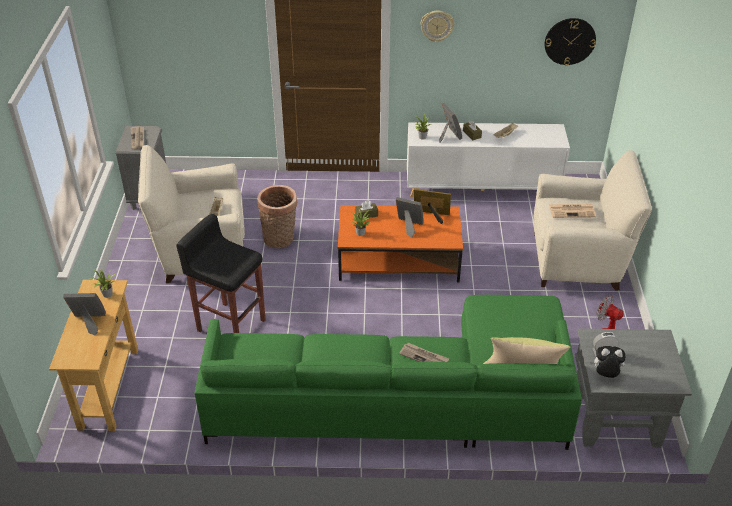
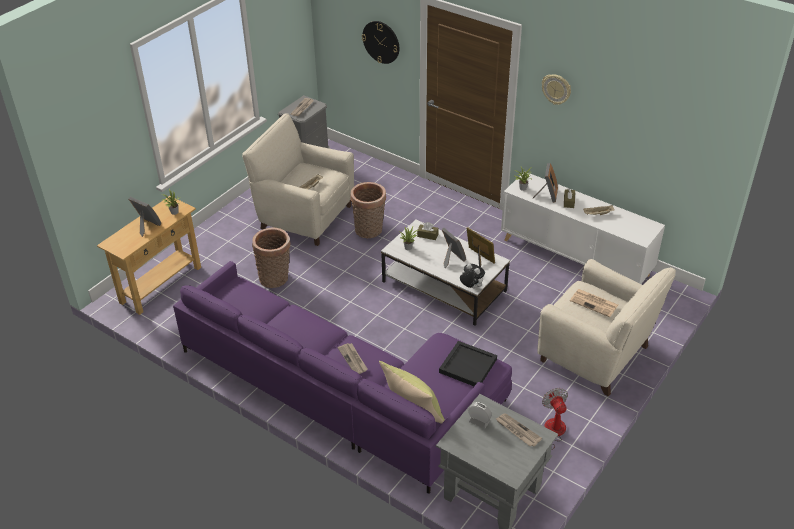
camera: 35 degrees right, 0 degrees up
(231, 324) = (275, 278): black stool -> basket
(397, 260) = (443, 286): orange coffee table -> white coffee table
(406, 399) = (345, 392): green sofa -> purple sofa
(525, 312) = (468, 366): none -> black tray
(569, 41) = (677, 143): wall clock -> wall clock (381, 42)
(605, 375) = (461, 438): plush toy -> plush toy (471, 287)
(640, 344) = (517, 431): none -> newspaper

